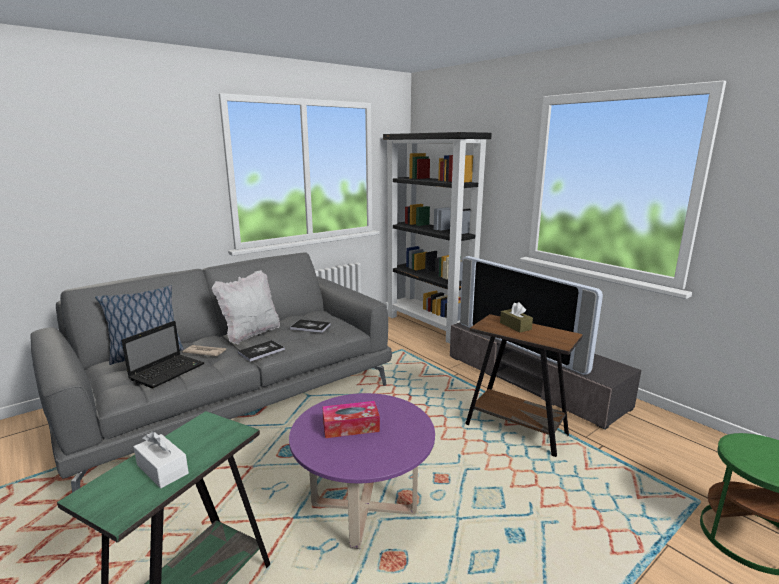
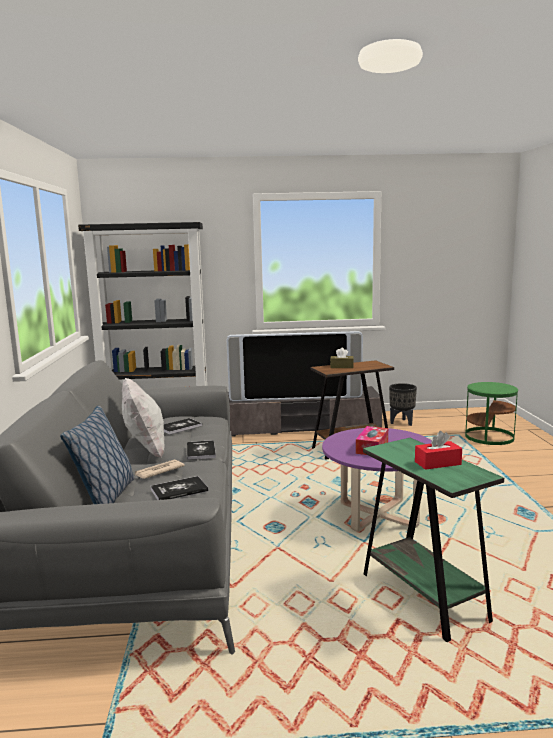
camera: 55 degrees left, 5 degrees down
(162, 469) = (437, 463): white tissue box -> red tissue box
(168, 371) = (179, 490): laptop -> book
(656, 437) = (402, 422): none -> black planter

